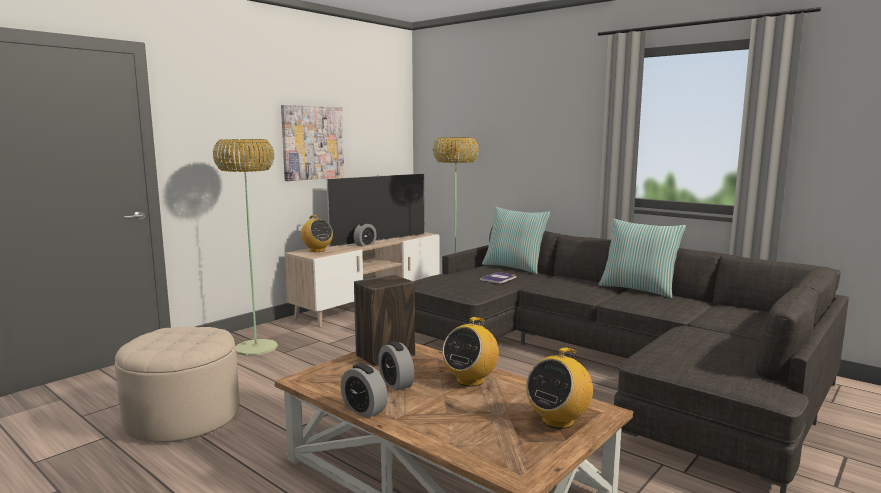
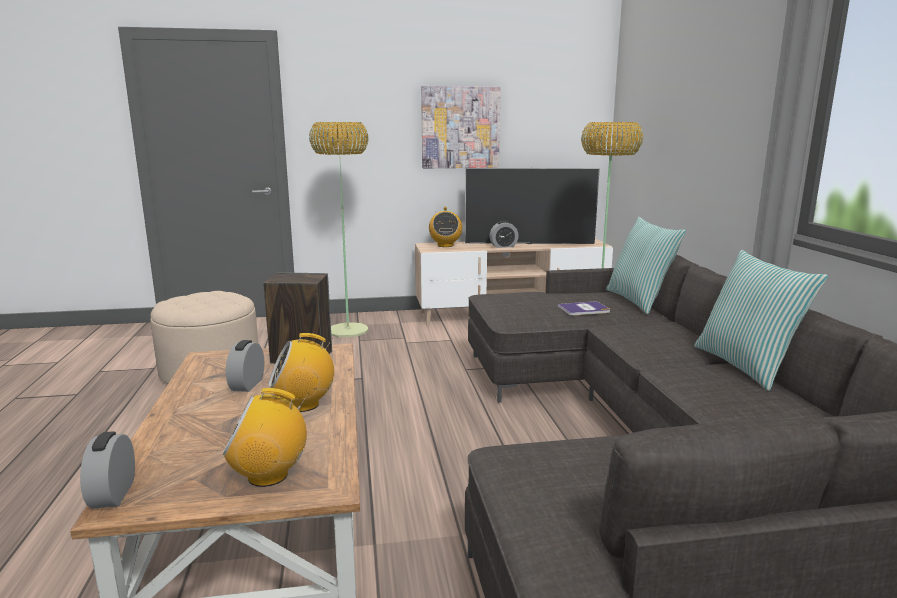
camera: 40 degrees right, 5 degrees up
(364, 410) = (175, 397): alarm clock -> alarm clock (113, 494)

